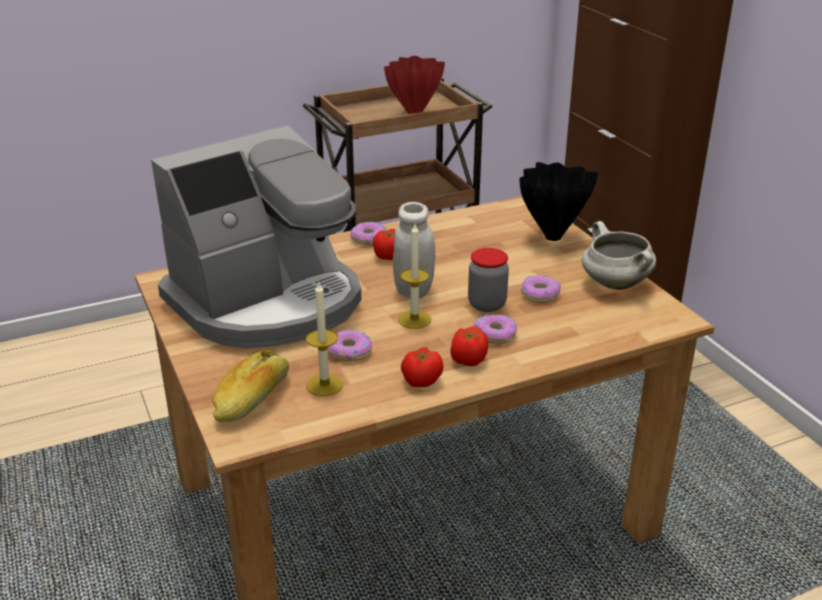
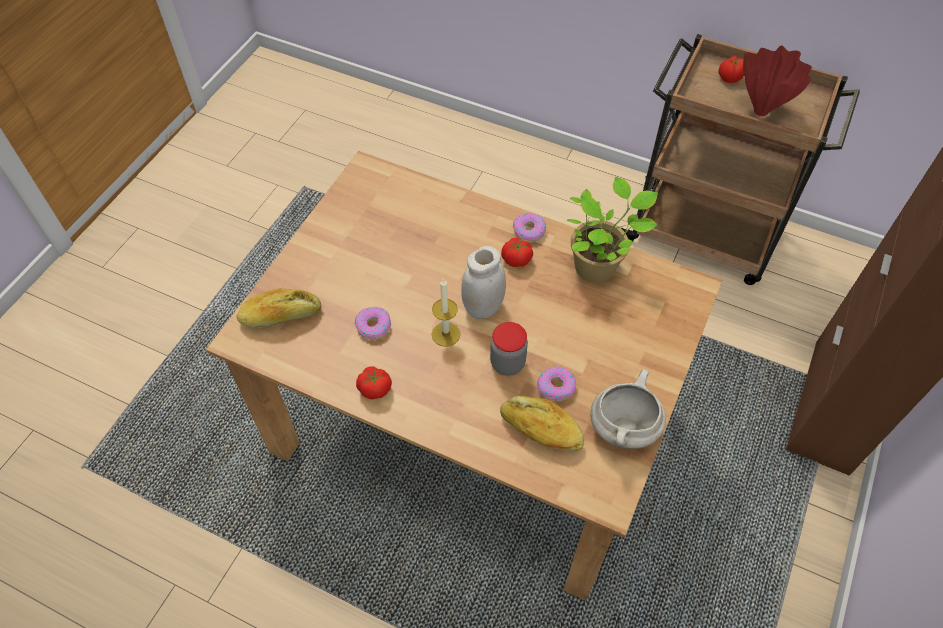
camera: 50 degrees right, 25 degrees up
(268, 302) = (390, 241): coffee machine -> none
(324, 385) = (325, 340): candle -> none
(450, 228) = (598, 266): none -> potted plant
(468, 360) = (423, 399): tomato -> tomato (729, 78)
(495, 334) = (471, 394): donut -> none
(551, 237) = (657, 339): black vase -> none
(573, 319) = (541, 430): none -> bread

